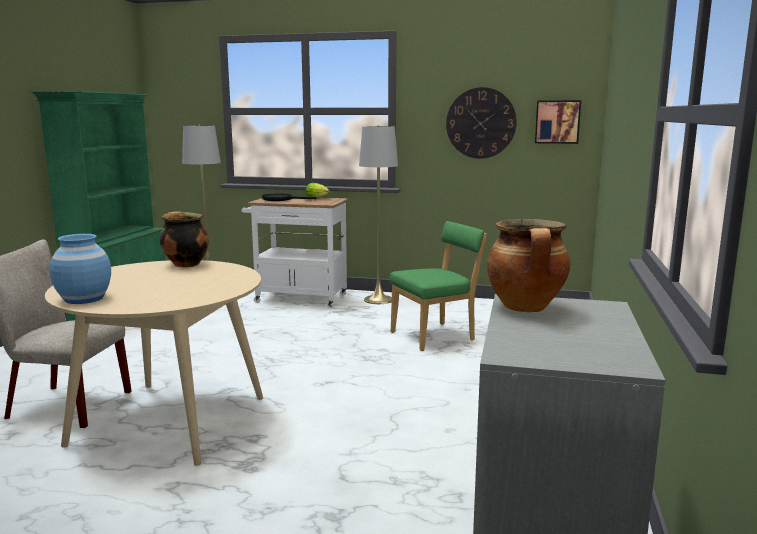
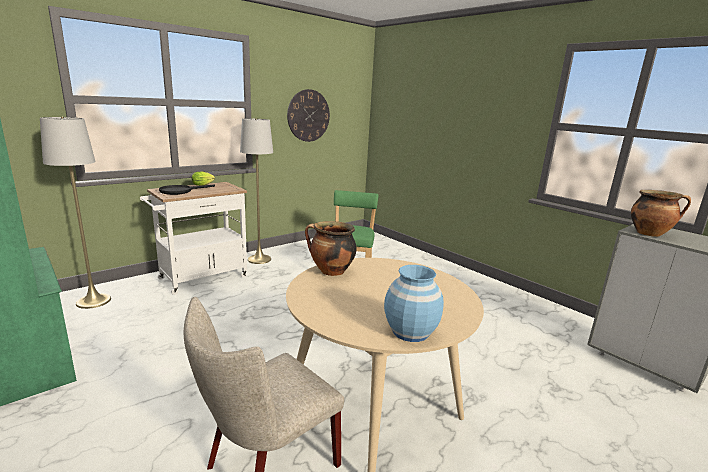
camera: 55 degrees left, 5 degrees up
(557, 122) = (349, 115): picture -> none

